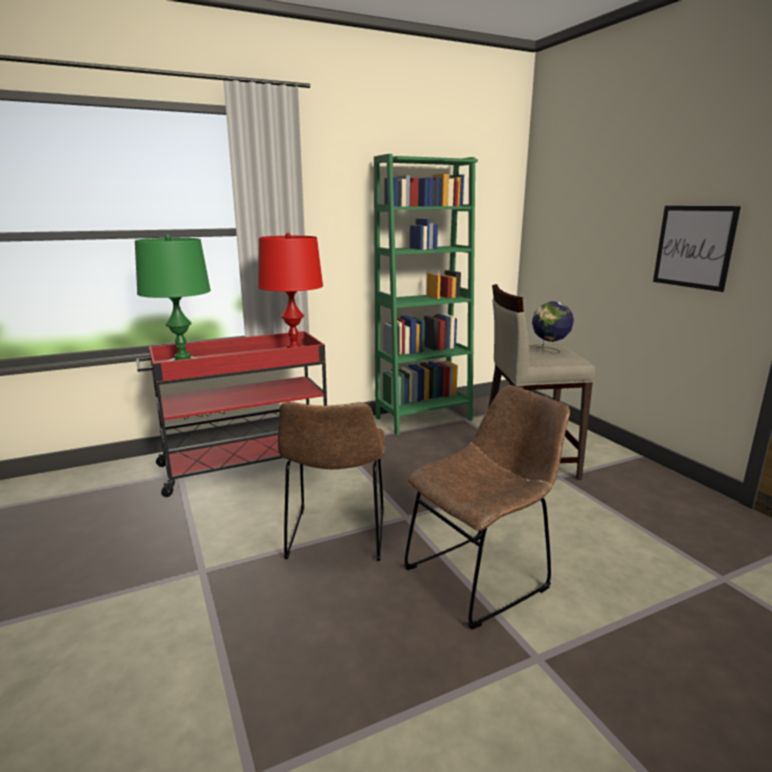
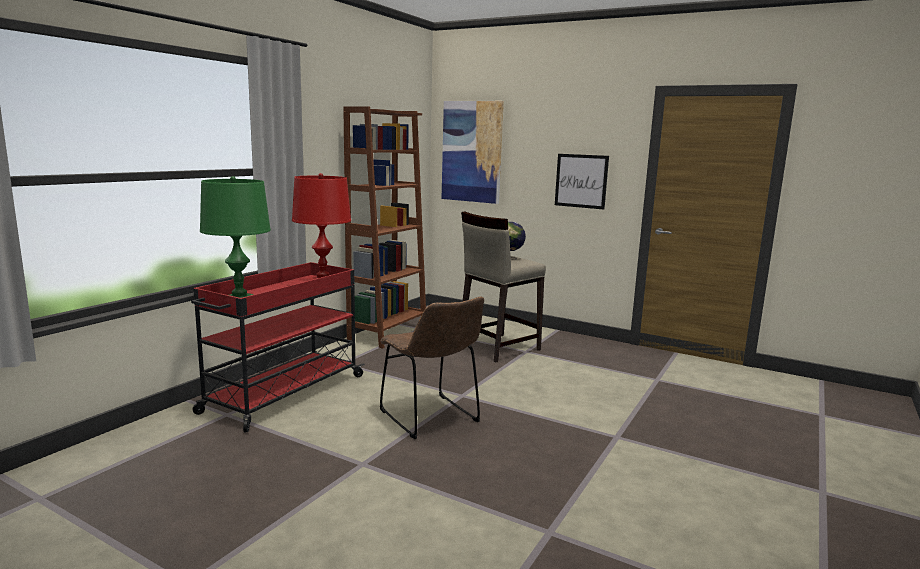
camera: 35 degrees left, 5 degrees down
(423, 418) = (388, 334): green bookcase -> brown bookcase
(481, 576) = (546, 412): brown chair -> none
(563, 208) = (472, 152): none -> picture

